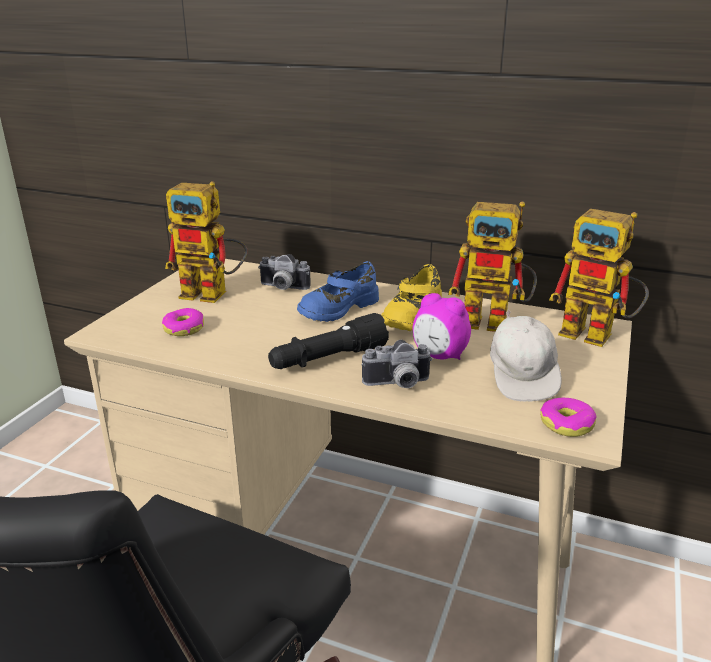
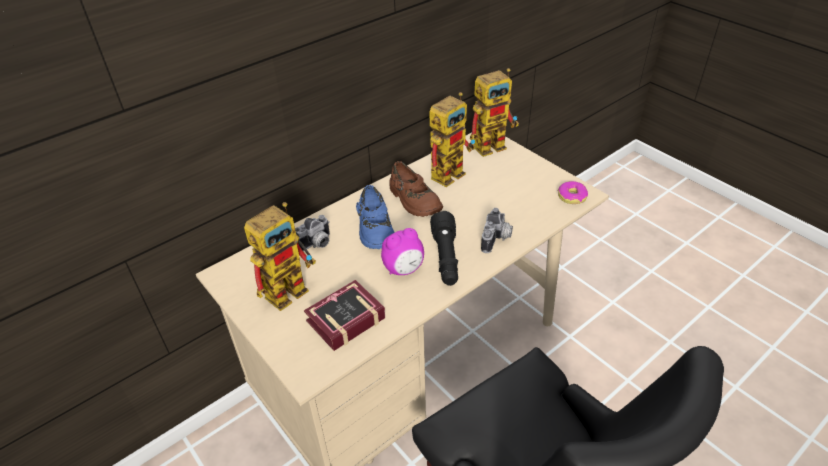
camera: 60 degrees left, 15 degrees up
(184, 329) = (342, 320): donut -> book
(411, 315) = (413, 200): yellow shoe -> brown shoe
(439, 356) = (475, 210): alarm clock -> alarm clock (404, 269)
(522, 377) = (519, 190): white cap -> none

